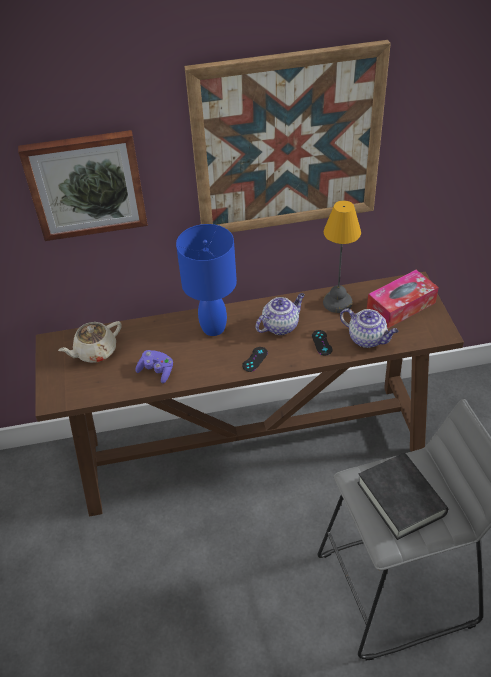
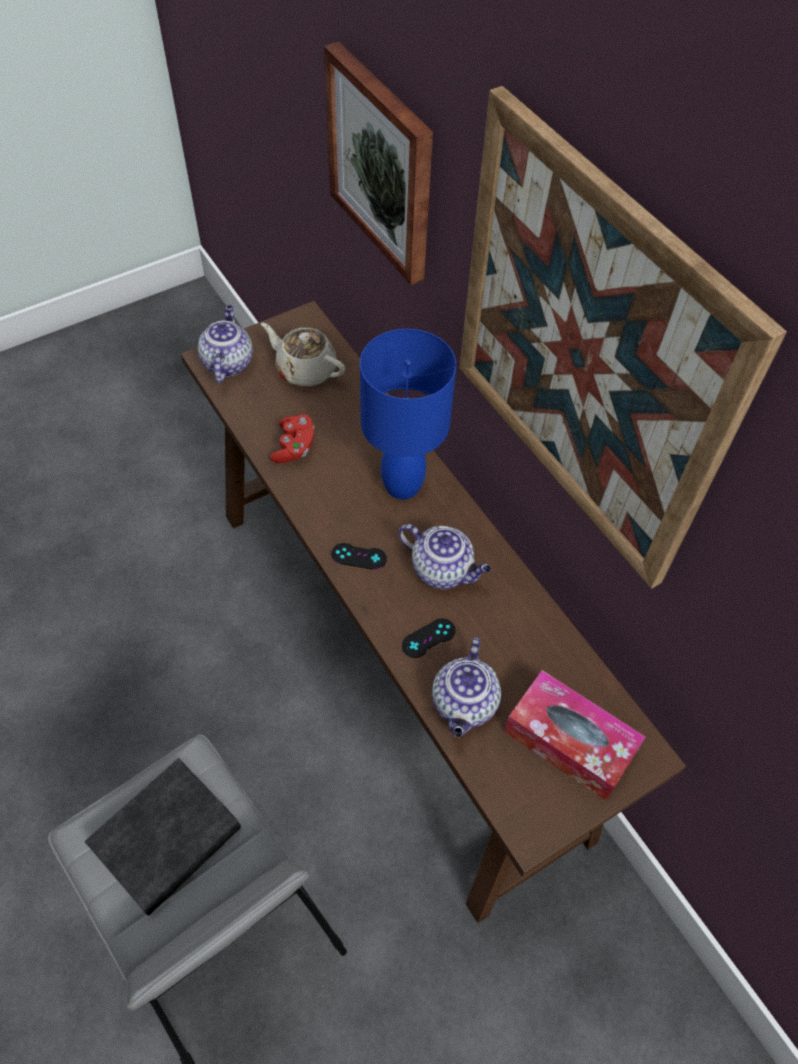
camera: 65 degrees right, 10 degrees up
(62, 391) = (227, 363): none -> teapot
(156, 371) = (294, 447): purple game controller -> red game controller
(337, 302) = (533, 636): table lamp -> none

